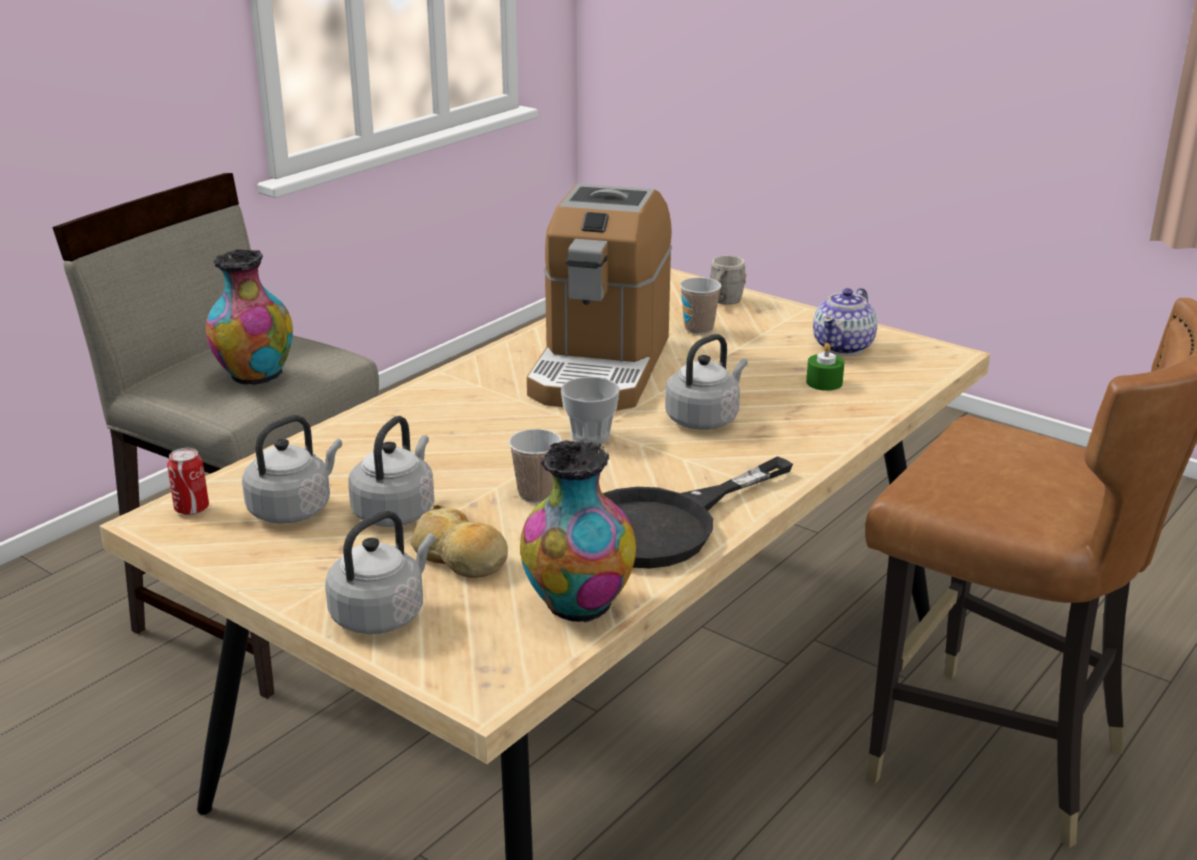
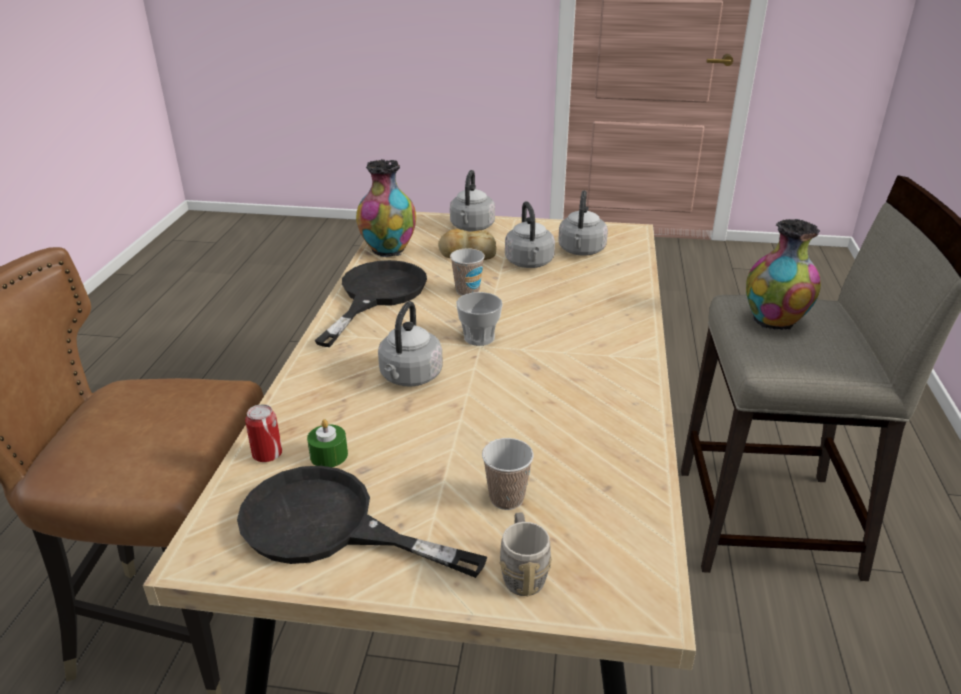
camera: 150 degrees right, 5 degrees up
(192, 508) = (627, 239): can -> can (267, 455)
(600, 366) = (544, 406): coffee machine -> none
(844, 346) = (329, 527): teapot -> black frying pan

